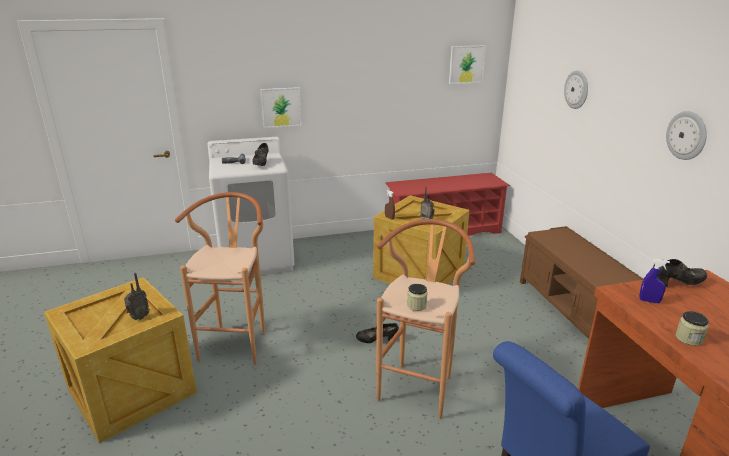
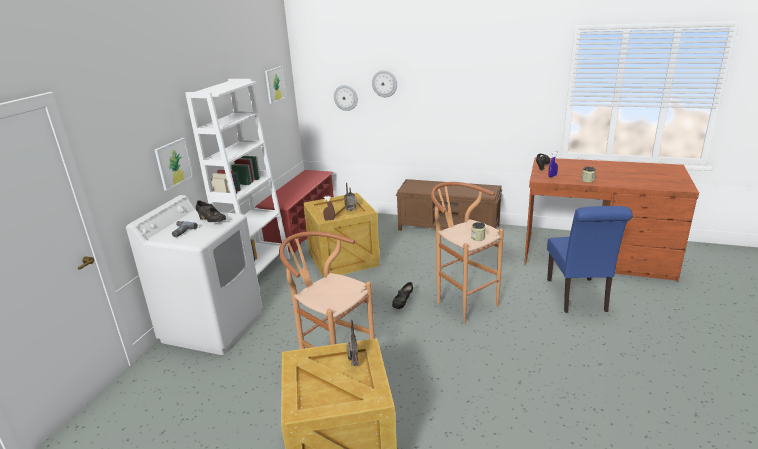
camera: 55 degrees left, 0 degrees up
(352, 242) = (258, 271): none -> white bookcase
(687, 135) = (487, 92): wall clock -> wall clock (346, 97)

